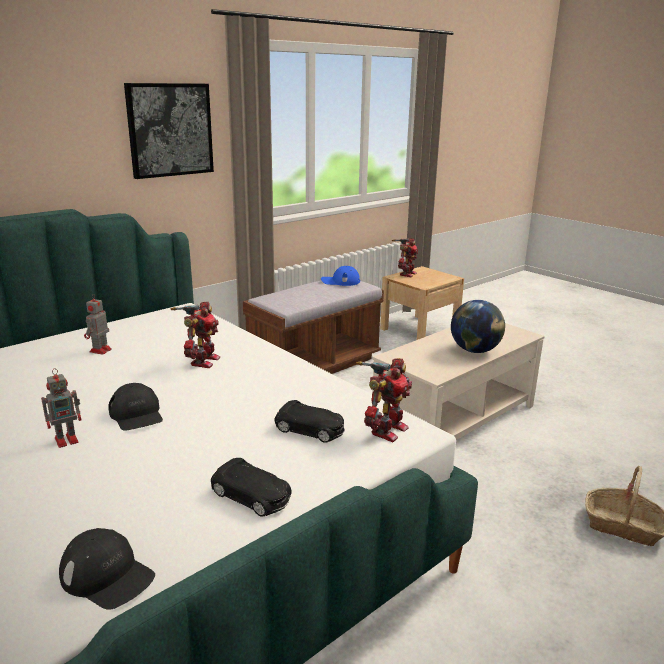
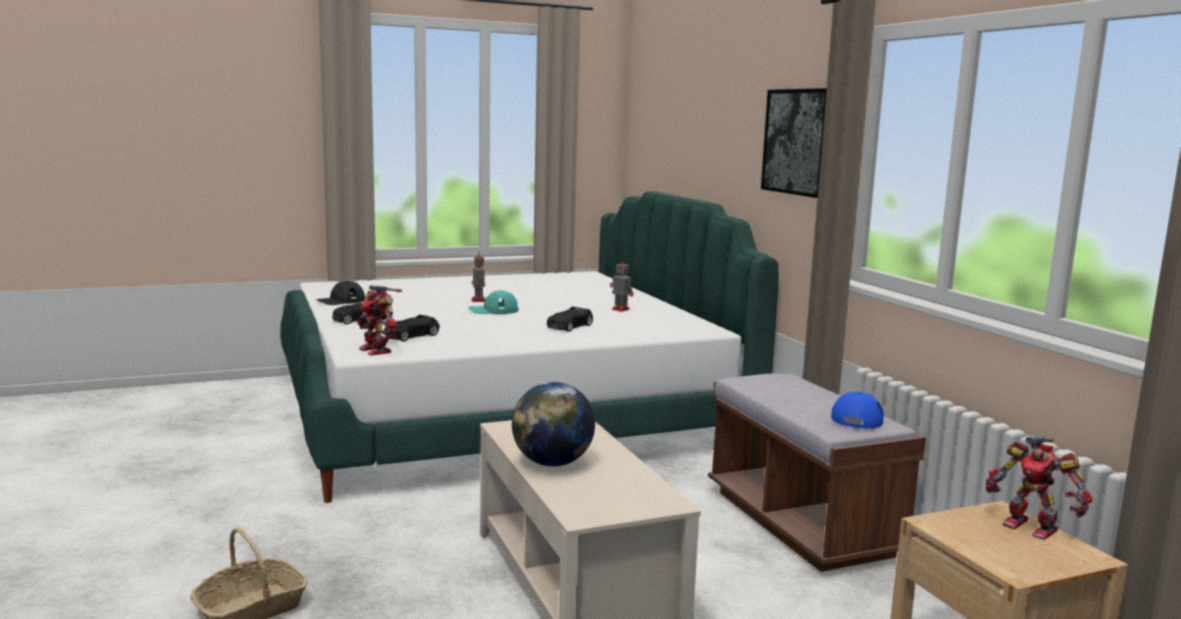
camera: 110 degrees right, 10 degrees down
(137, 414) = (493, 310): black cap -> turquoise cap
(203, 361) = (569, 326): toy robot -> black toy car

